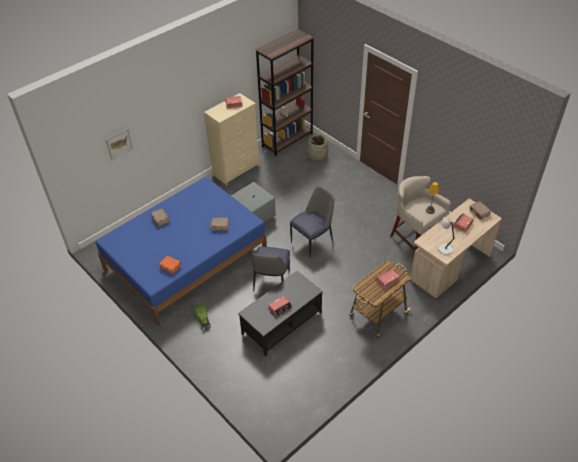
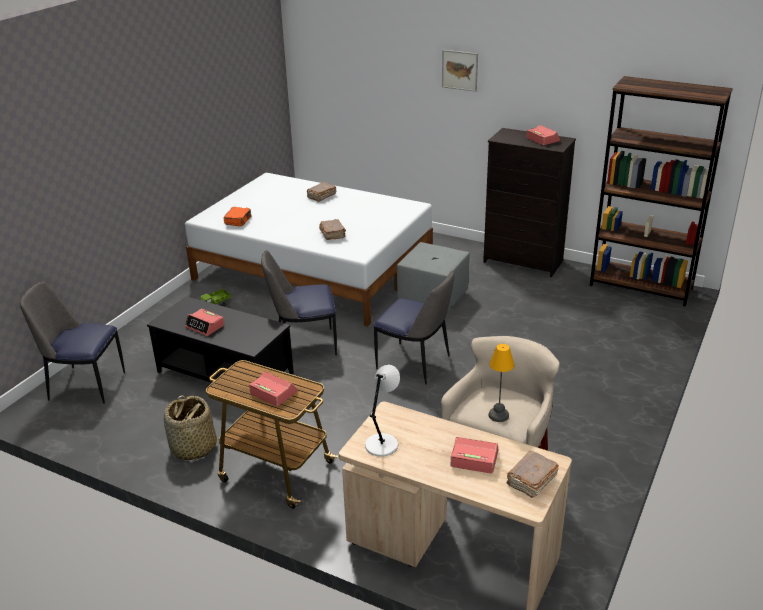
camera: 70 degrees right, 15 degrees down
(119, 143) = (370, 91): picture -> picture (460, 70)
(186, 260) = (314, 269): blue bed -> white bed
(236, 170) = (523, 262): beige dresser -> black dresser
(261, 396) = (85, 385): none -> chair
(318, 156) = (632, 324): basket -> basket (193, 448)

